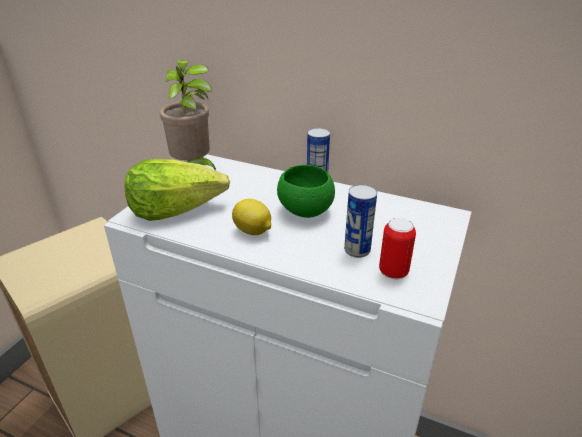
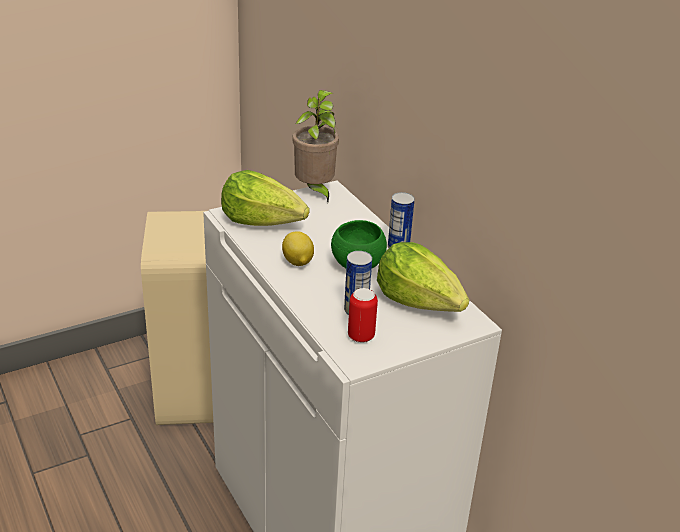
camera: 35 degrees right, 0 degrees up
(391, 218) = (419, 301): none -> lettuce

